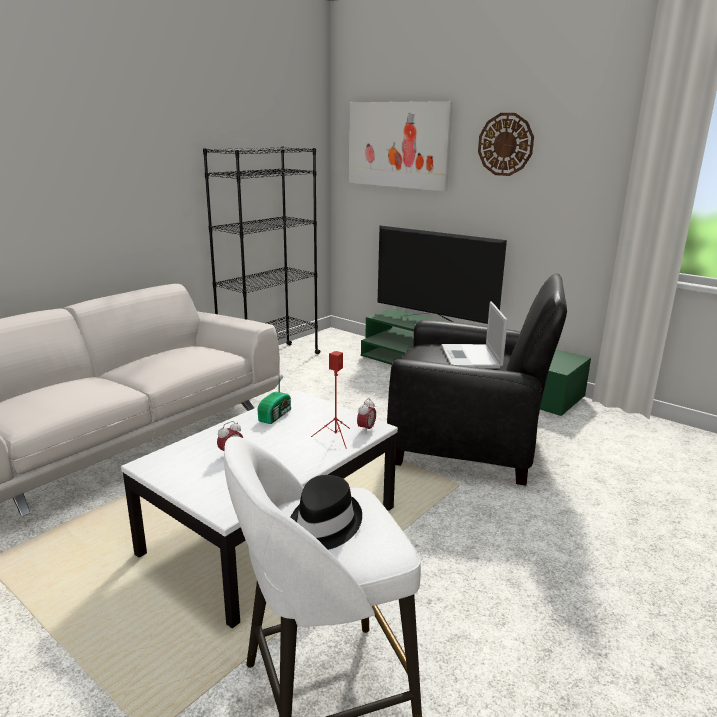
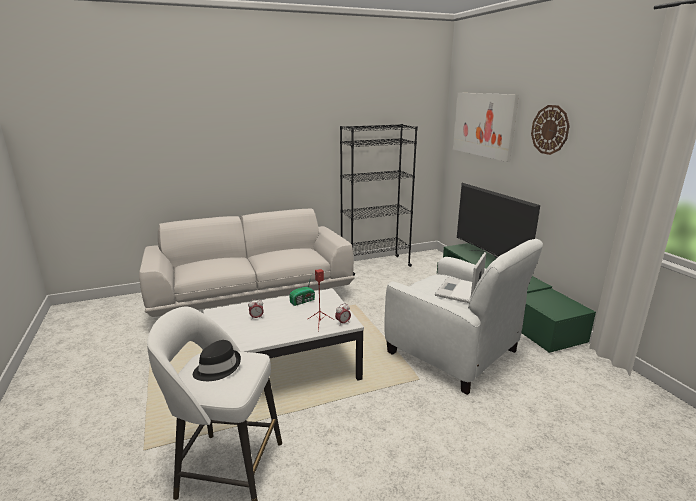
camera: 30 degrees right, 0 degrees up
(467, 443) = (453, 353): black armchair -> white armchair

